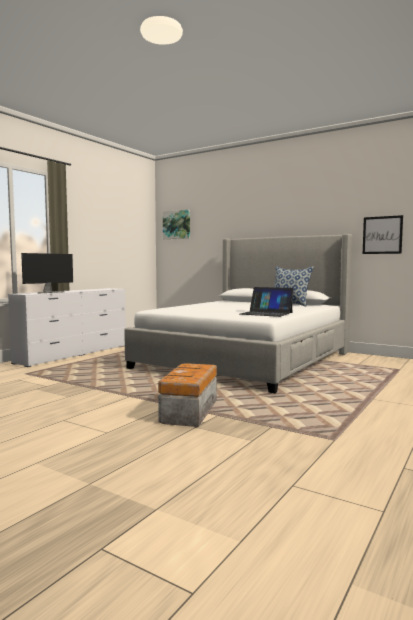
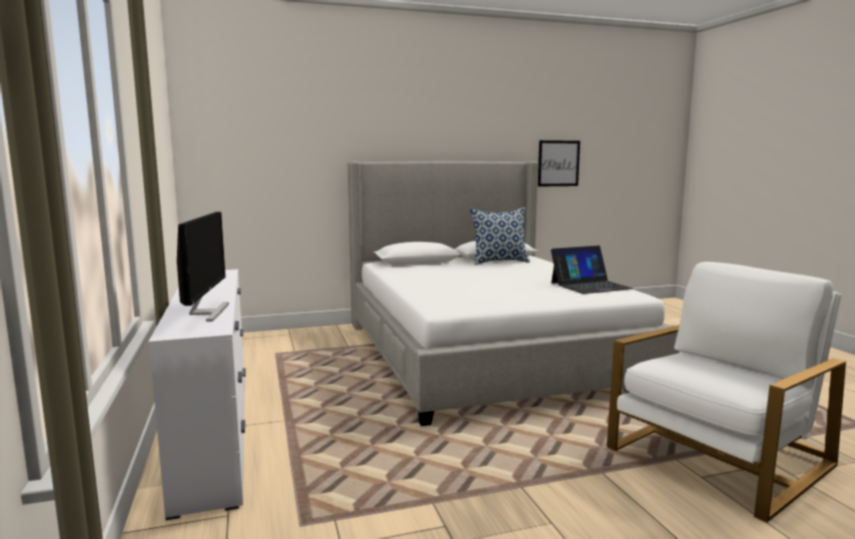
camera: 50 degrees left, 5 degrees up
(176, 224) = (228, 130): picture -> none
(188, 412) = (718, 458): storage box -> white armchair

